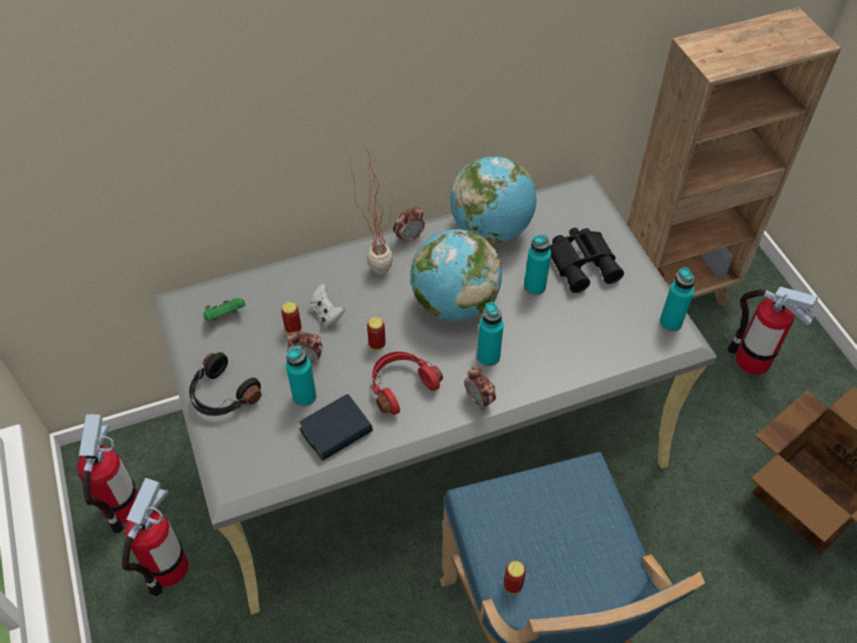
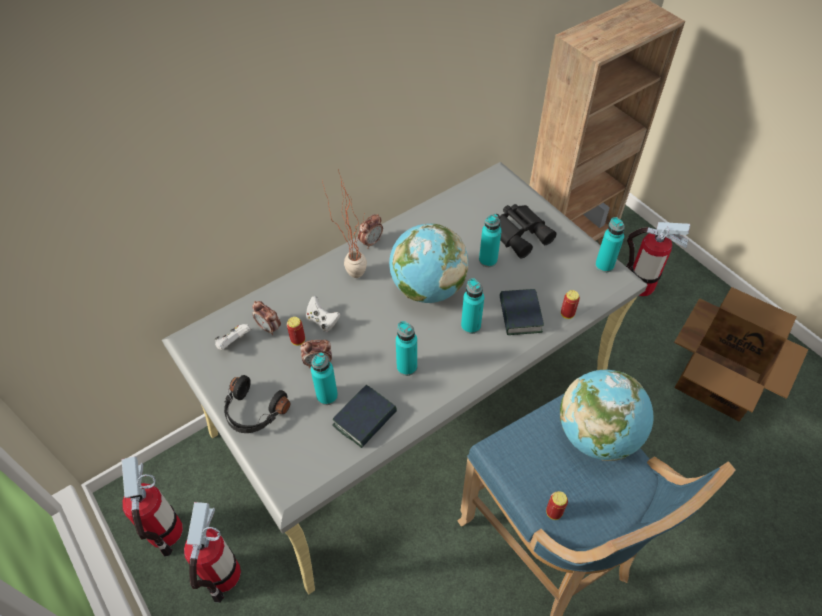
camera: 15 degrees left, 0 degrees up
(225, 316) = (234, 343): green game controller -> white game controller
(377, 344) = (374, 337): can -> can (567, 314)
(401, 386) = (407, 367): red headphones -> turquoise bottle
(479, 400) = (476, 363): alarm clock -> alarm clock (269, 328)
(491, 230) = (436, 221): globe -> globe (597, 435)
(549, 358) = (520, 315): none -> book

